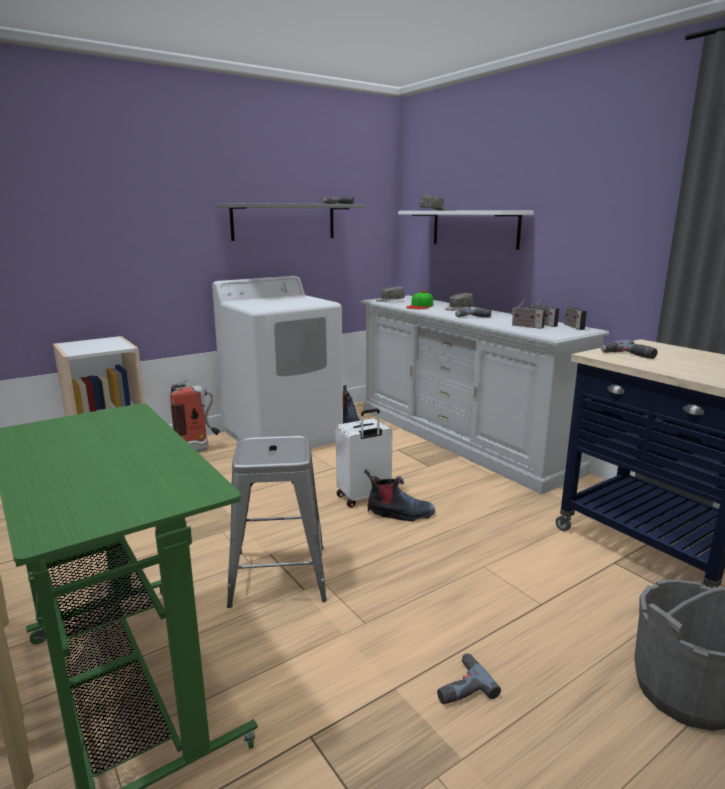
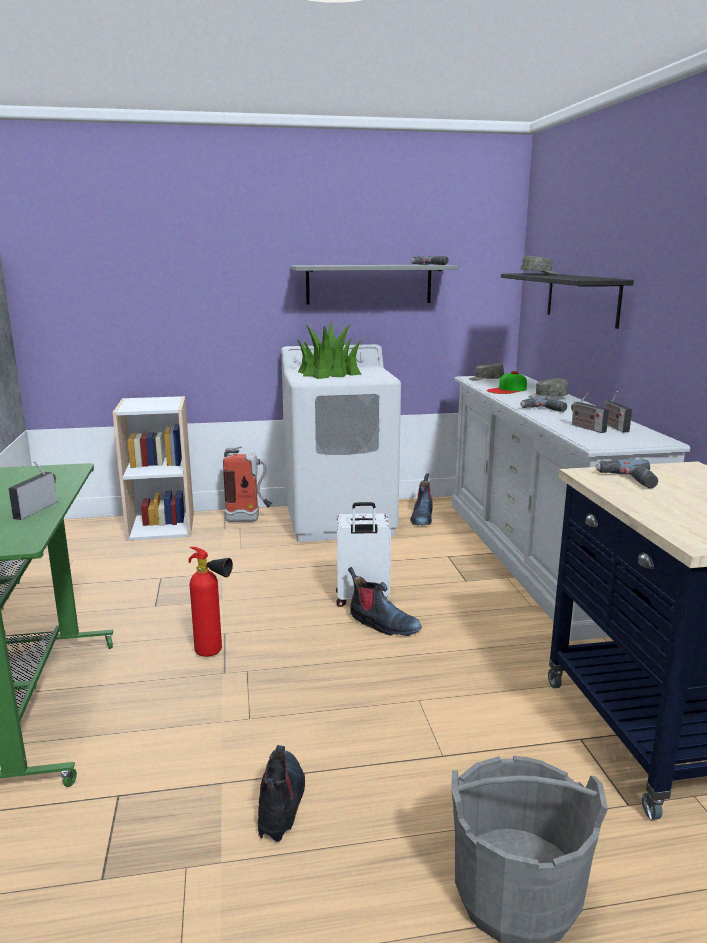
camera: 25 degrees right, 0 degrees up
(271, 302) = (328, 373): none -> potted plant
(278, 575) = (214, 653): grey stool -> fire extinguisher
(460, 685) = (281, 802): power drill -> boot
(474, 228) = (582, 298): white shelf -> black shelf
(572, 326) = (649, 434): radio -> radio (37, 509)

